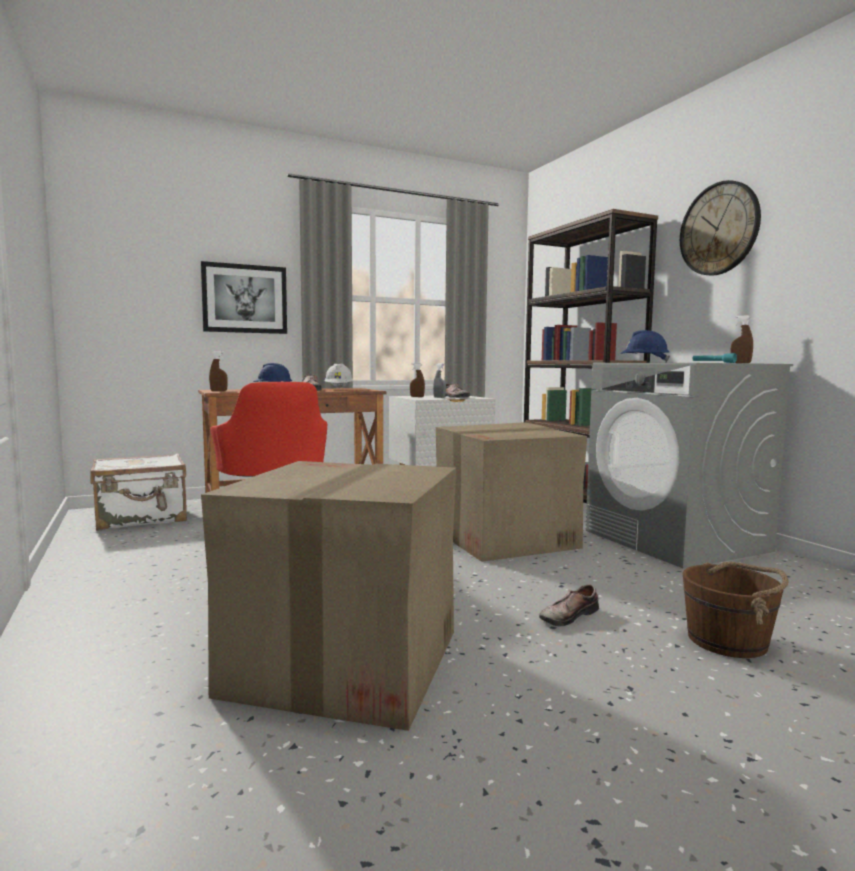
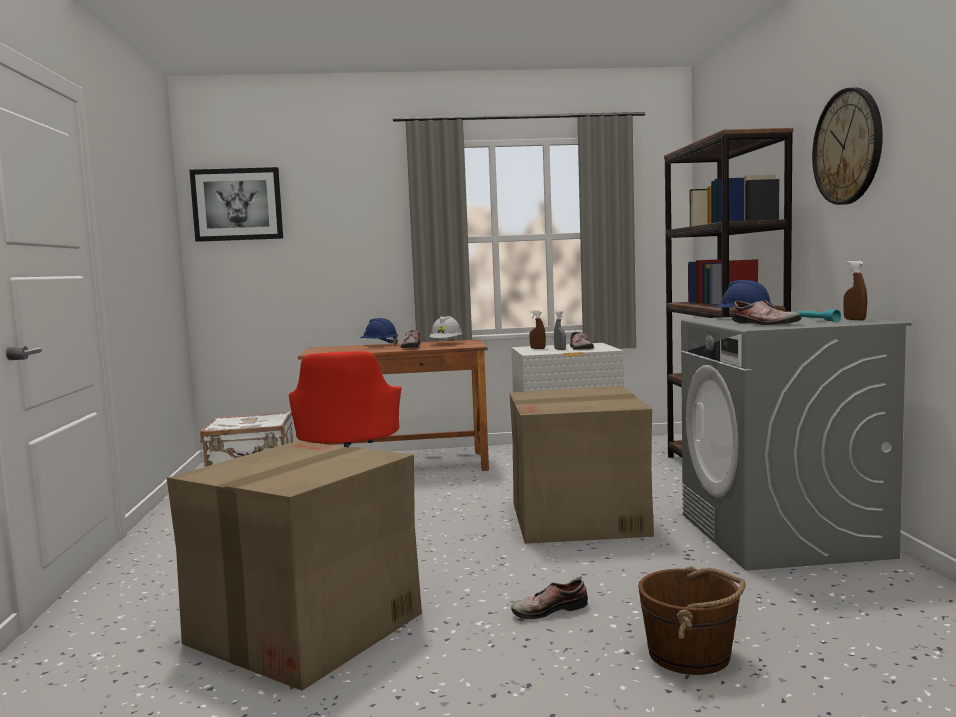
camera: 20 degrees right, 0 degrees up
(218, 391) = (318, 351): brown spray bottle -> none
(244, 299) = (356, 251): picture -> picture (237, 204)
(684, 362) = (763, 324): none -> shoe

